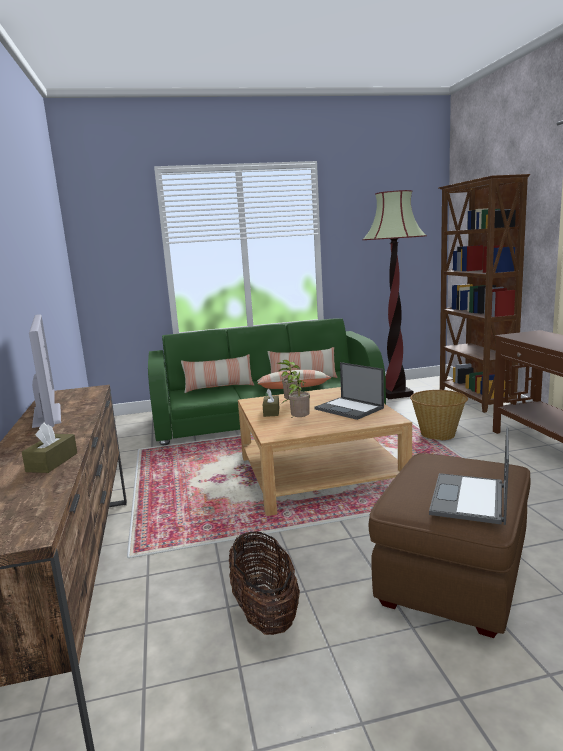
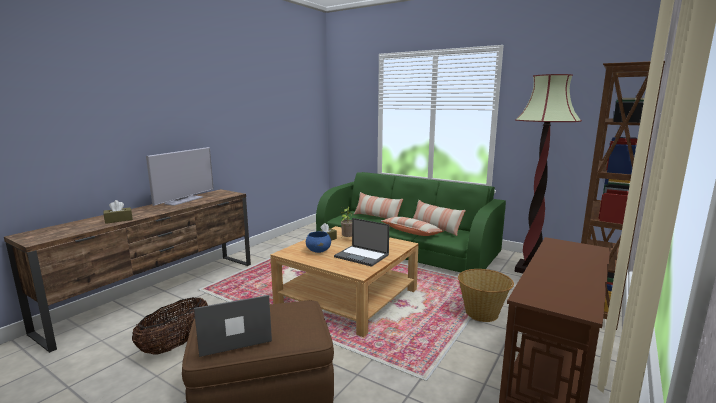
camera: 45 degrees right, 0 degrees up
(299, 421) = (319, 251): potted plant -> blue bowl
(350, 409) = (362, 256): laptop -> laptop turned 60 degrees counterclockwise

